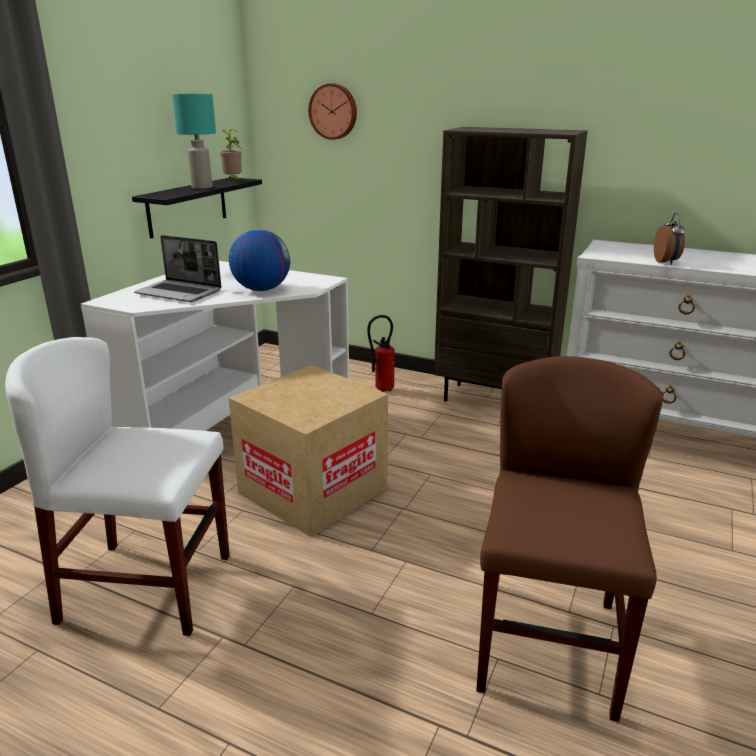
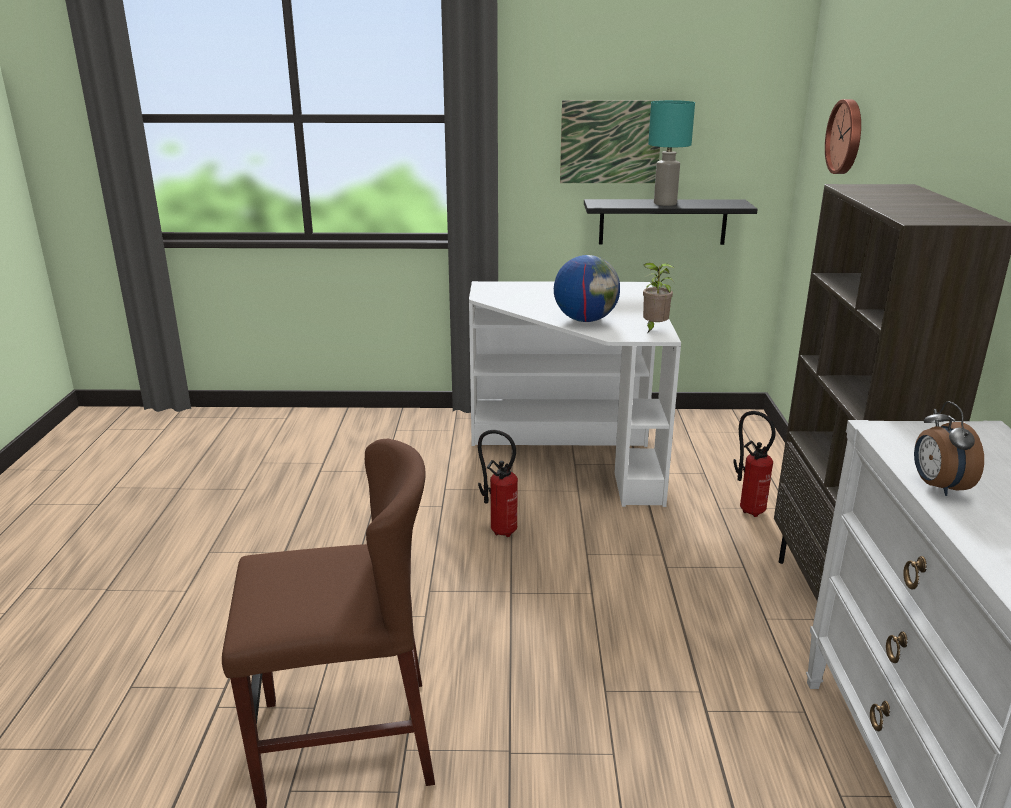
camera: 65 degrees right, 0 degrees up
(140, 137) = (610, 142): none -> picture
(147, 587) = (321, 502): white chair -> none
(180, 293) = (536, 298): laptop -> none
(233, 181) = (722, 204): potted plant -> potted plant (654, 328)
(313, 490) = (500, 530): cardboard box -> fire extinguisher
(666, 262) = (937, 486): alarm clock -> alarm clock turned 105 degrees clockwise

